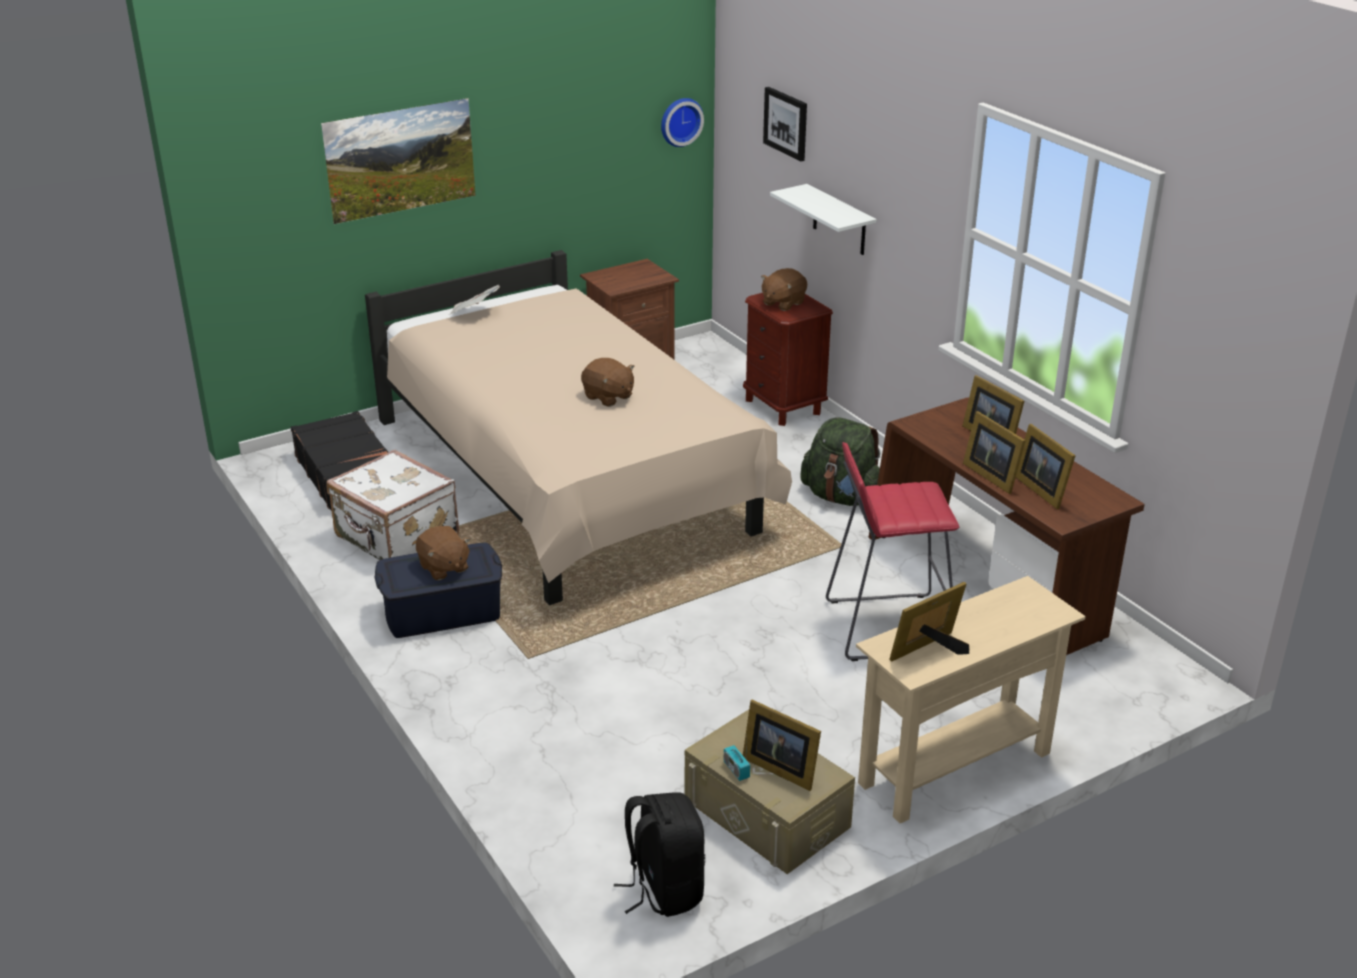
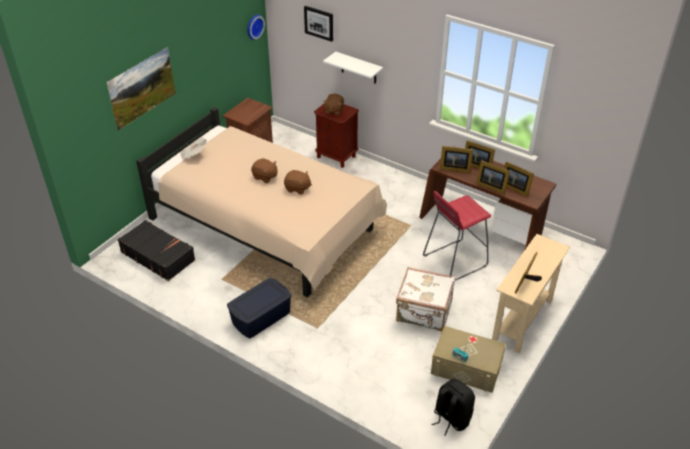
camera: 25 degrees left, 10 degrees up
(396, 539) = (209, 284): white suitcase -> white suitcase (424, 312)
(443, 568) = (261, 298): brown plush toy -> brown plush toy (265, 177)
(779, 767) = (475, 349): picture frame -> picture frame (454, 168)
(841, 497) = (393, 199): green backpack -> none

